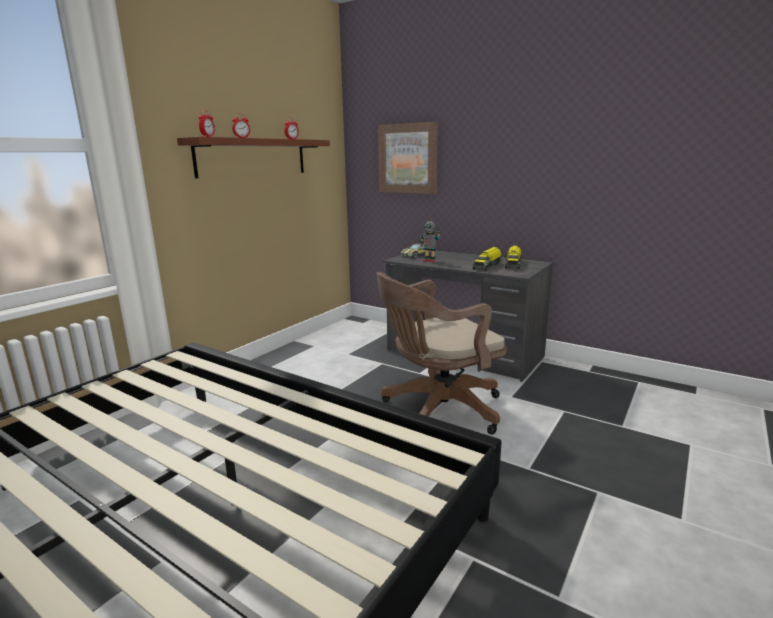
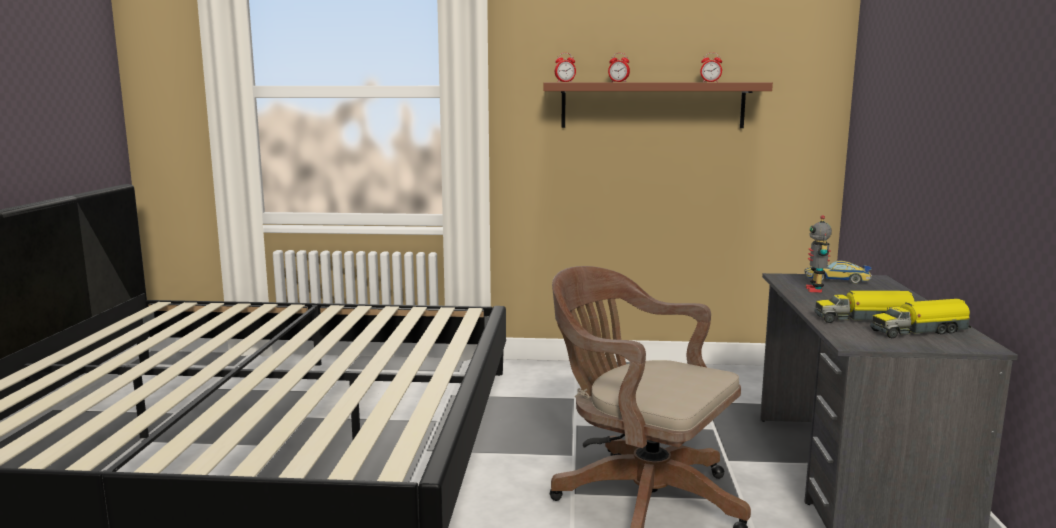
camera: 60 degrees right, 5 degrees down
(408, 158) = (896, 114): picture -> none

